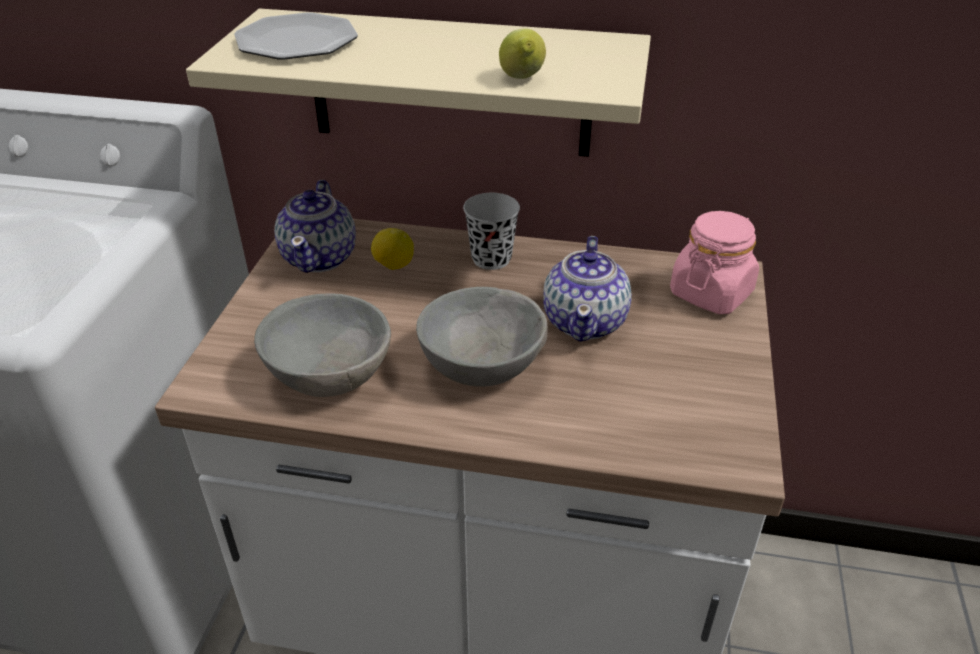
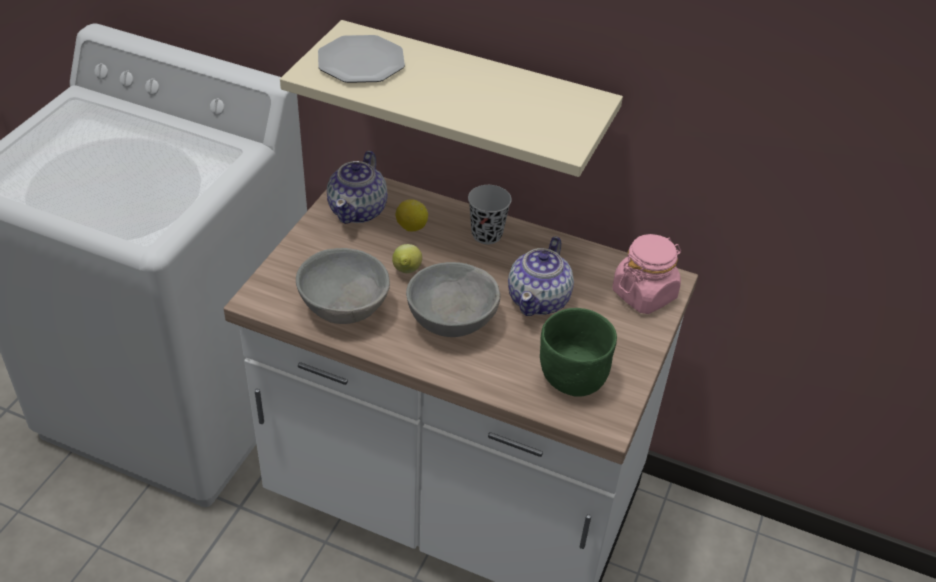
camera: 10 degrees right, 5 degrees up
(522, 79) = (507, 128): lemon -> lemon (406, 272)
(669, 413) = (571, 380): none -> green bowl

